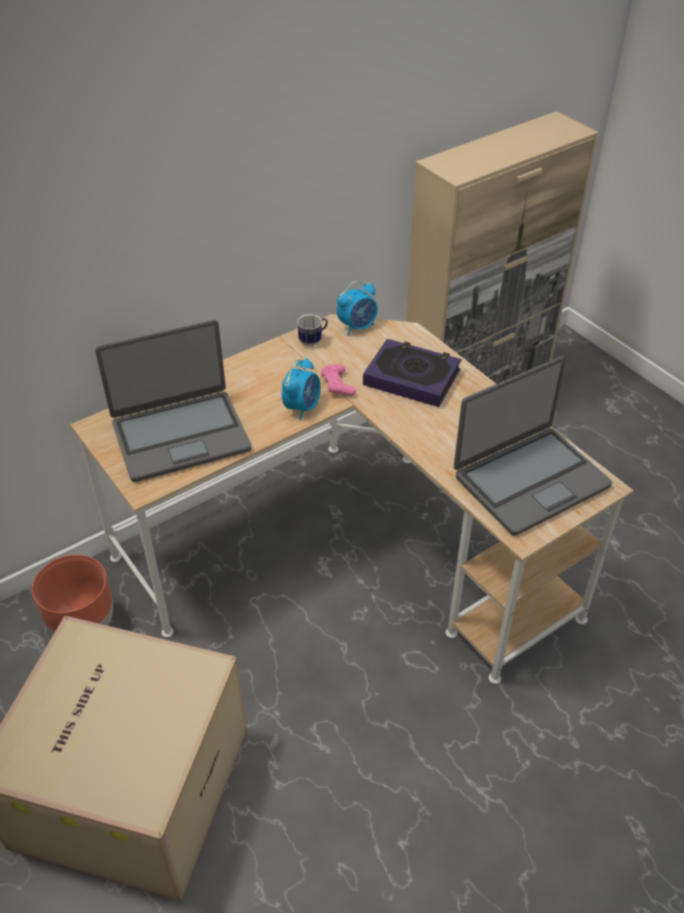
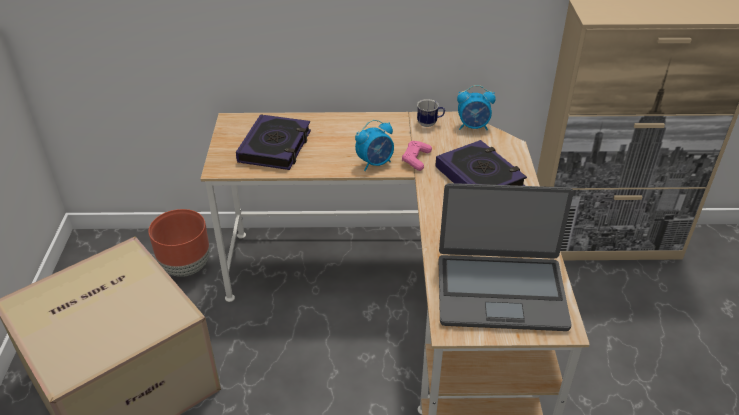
camera: 35 degrees right, 5 degrees down
(180, 435) = (275, 147): laptop -> book

